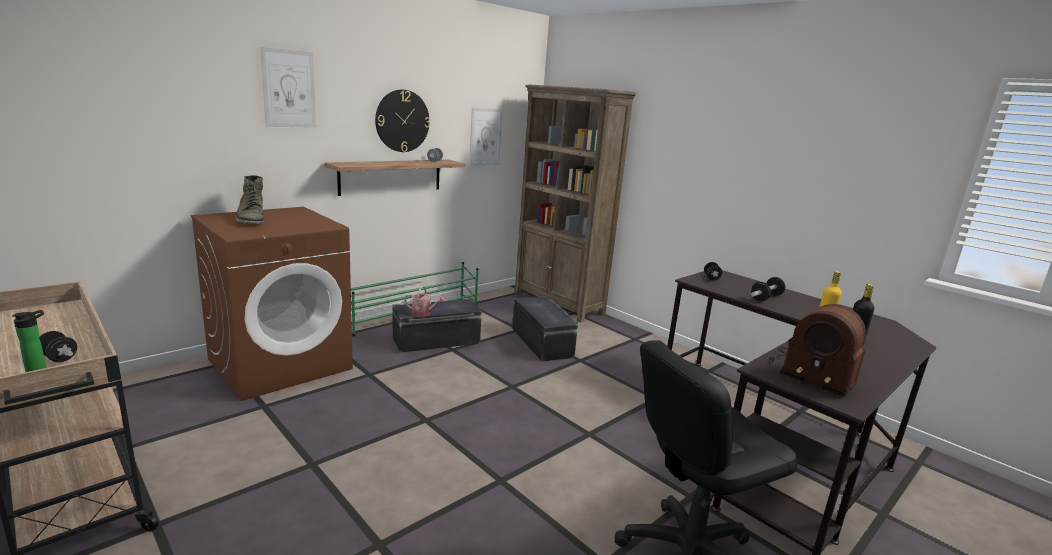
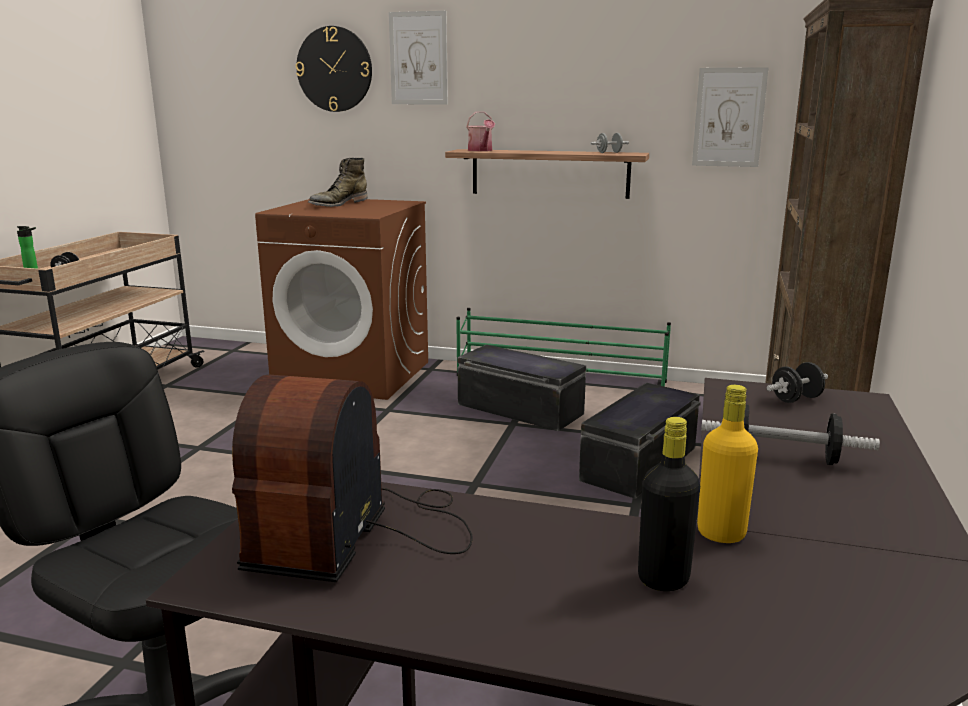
camera: 60 degrees right, 0 degrees up
(402, 121) = (569, 93): wall clock -> wall clock (334, 69)
(424, 313) = (492, 361): watering can -> watering can (481, 150)

